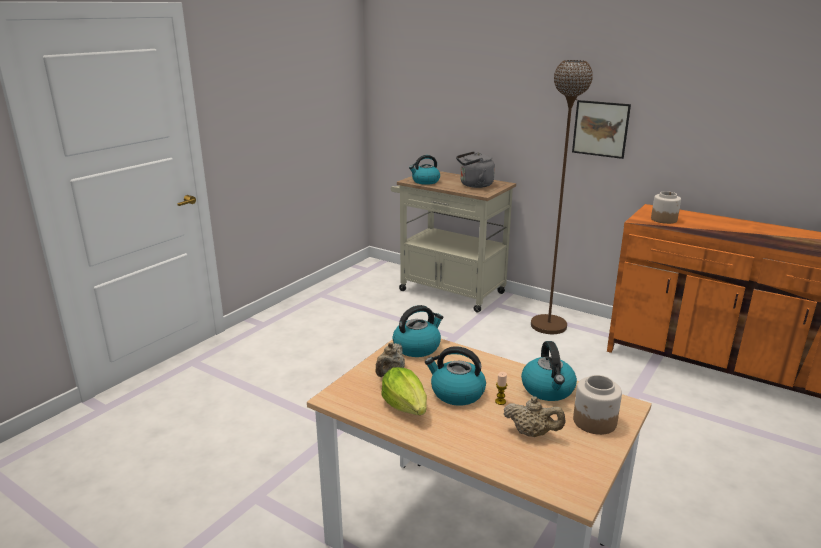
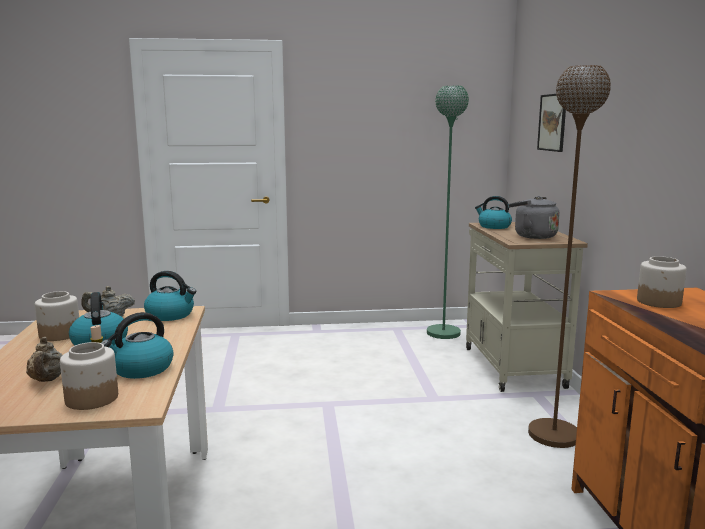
camera: 50 degrees right, 10 degrees down
(361, 284) = (443, 333): none -> green floor lamp
(406, 407) = (60, 334): lettuce -> jar
(600, 129) = (660, 169): picture -> picture (552, 122)

